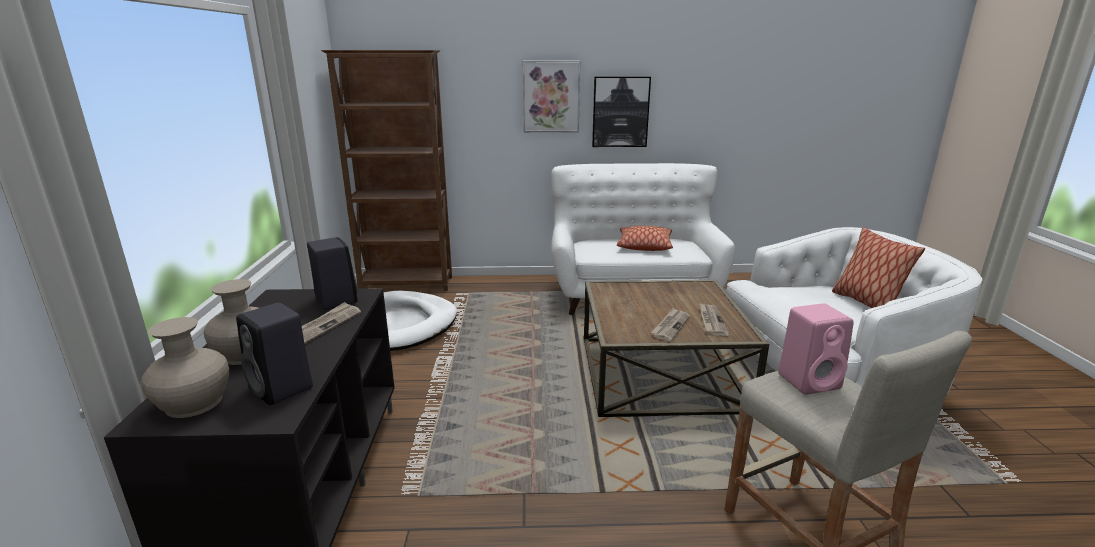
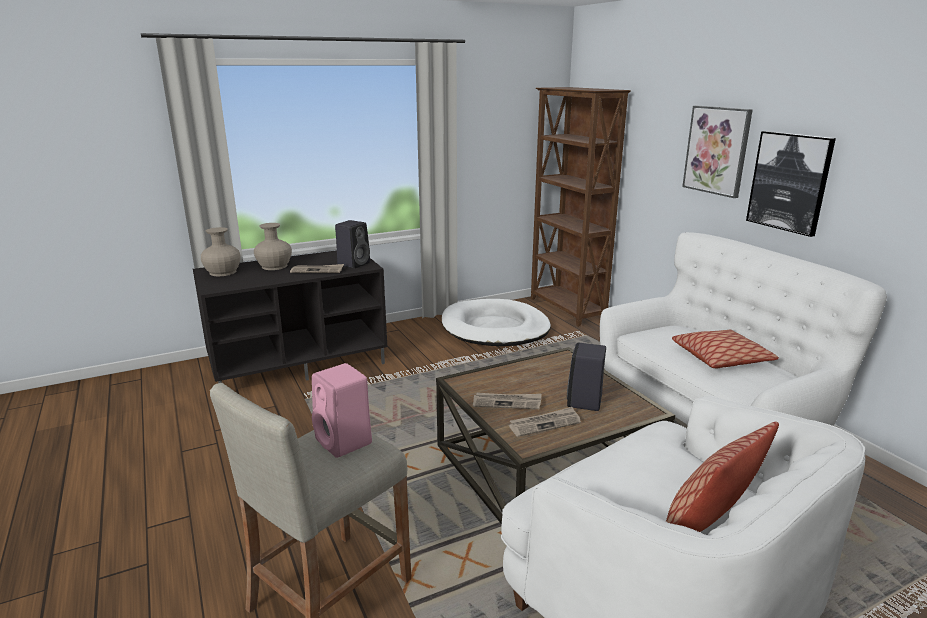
camera: 65 degrees right, 0 degrees up
(282, 388) = (241, 282): black speaker -> black speaker (584, 402)

